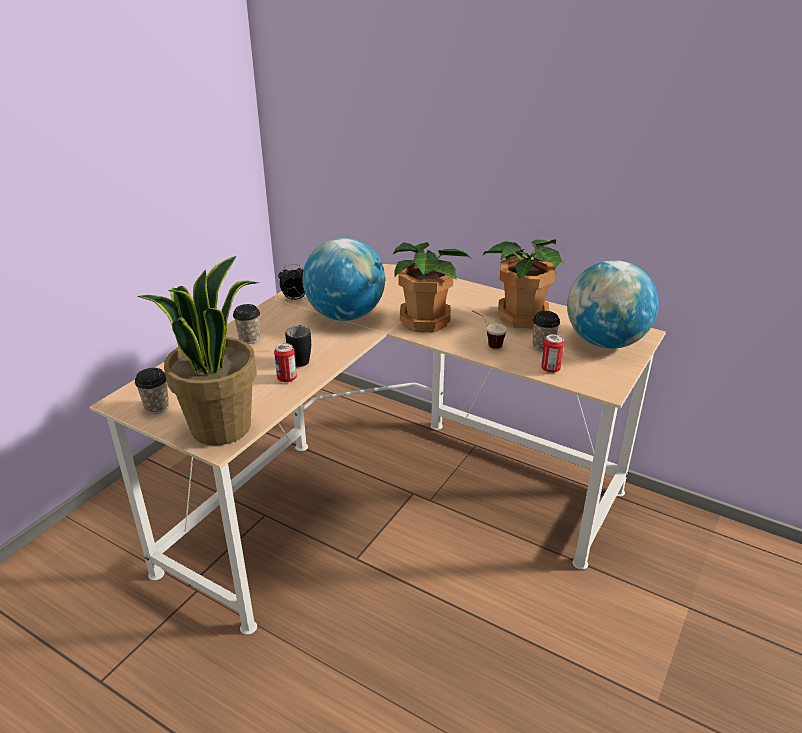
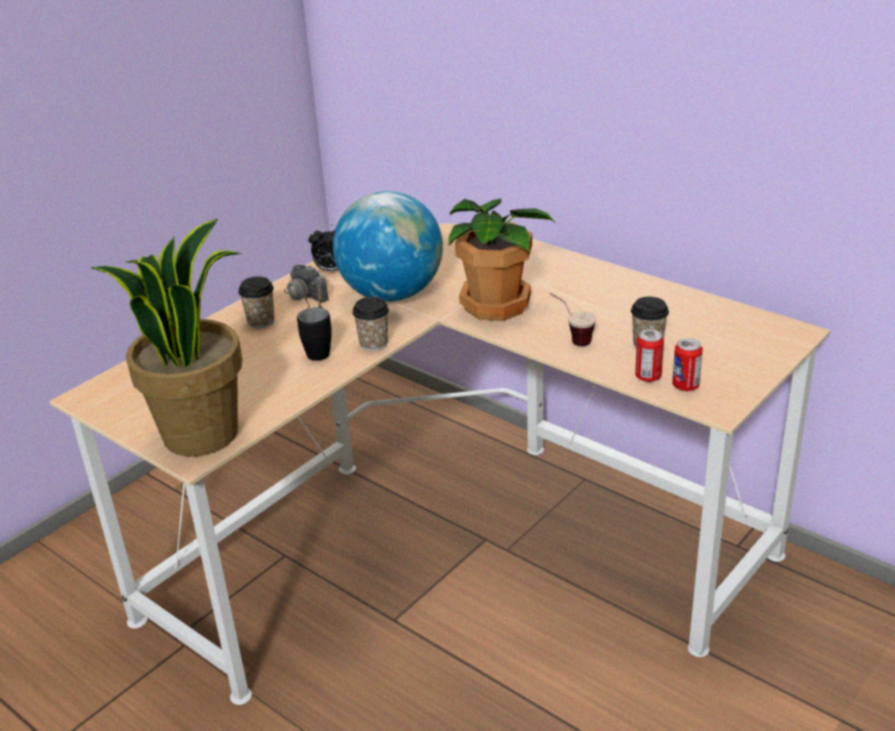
camera: 10 degrees right, 0 degrees up
(157, 407) = (129, 405): cup -> cup (373, 344)
(280, 320) = (306, 298): none -> camera
(287, 378) = (296, 375): can -> can (685, 386)
(521, 316) = (629, 302): potted plant -> none
(605, 342) = (737, 342): globe -> none

